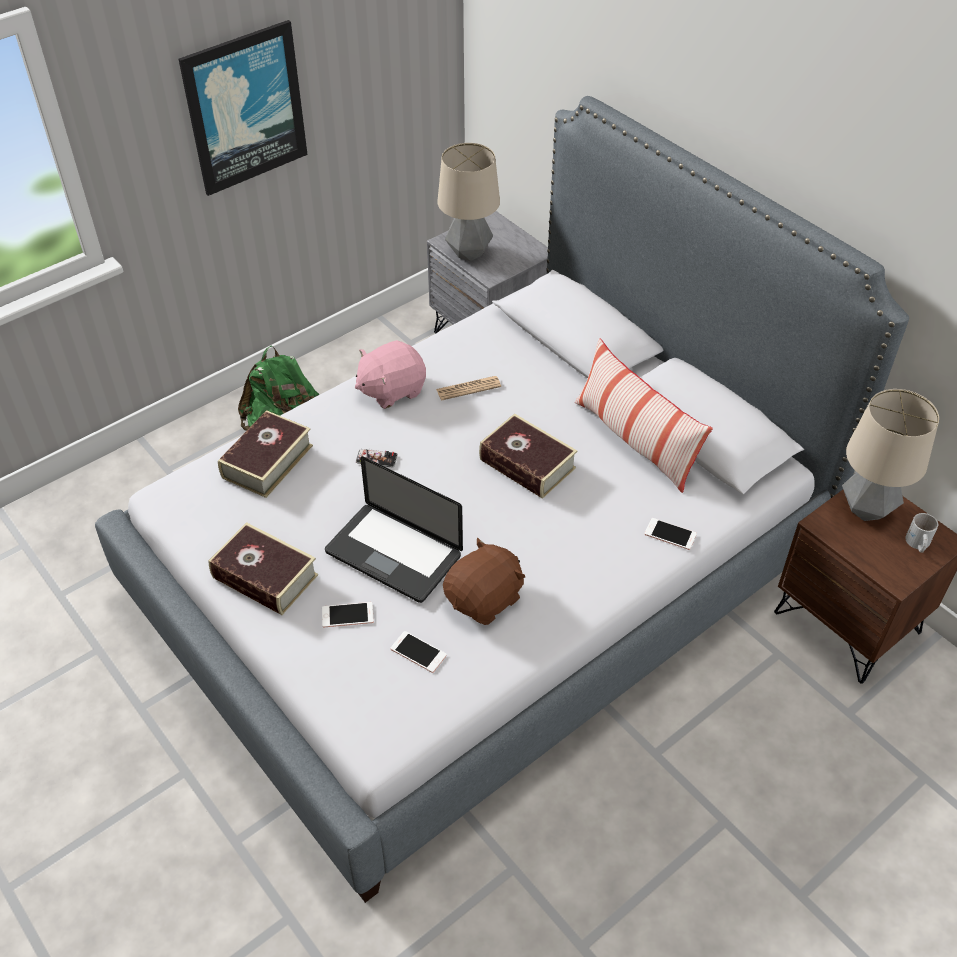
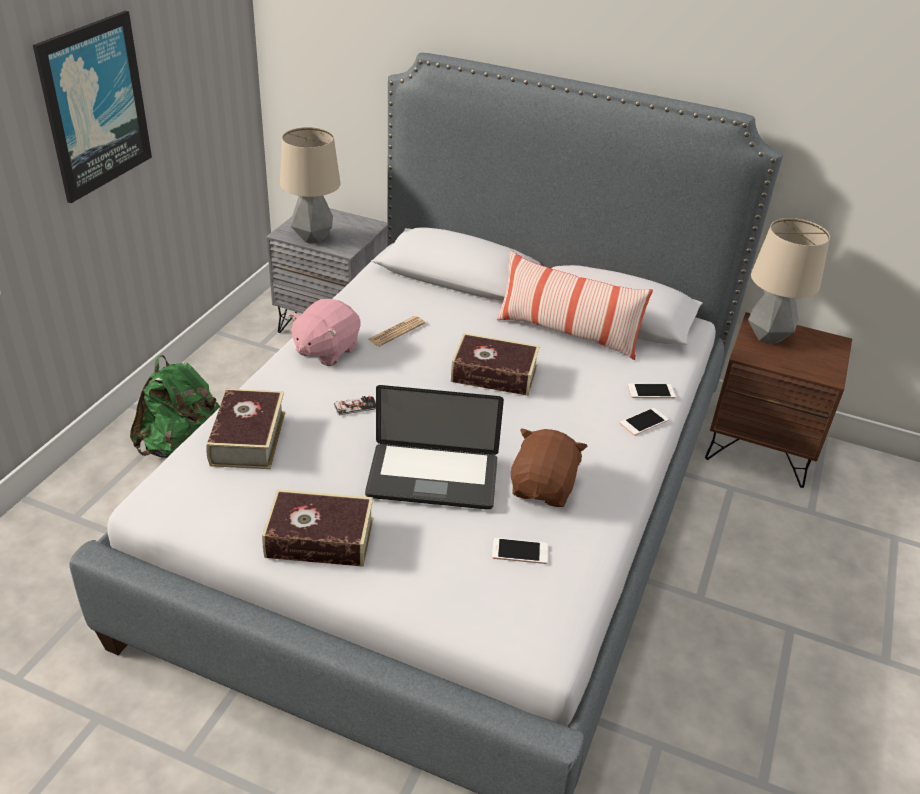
camera: 30 degrees left, 10 degrees down
(347, 615) = (428, 544): phone -> phone (644, 422)
(917, 544) = (820, 349): white mug -> none

